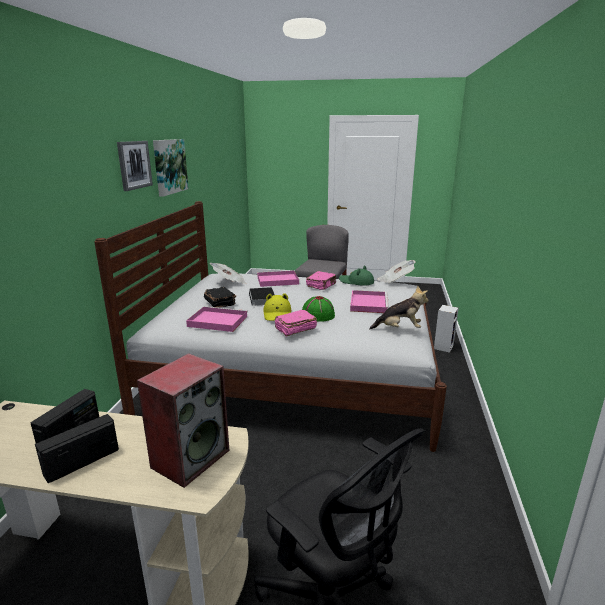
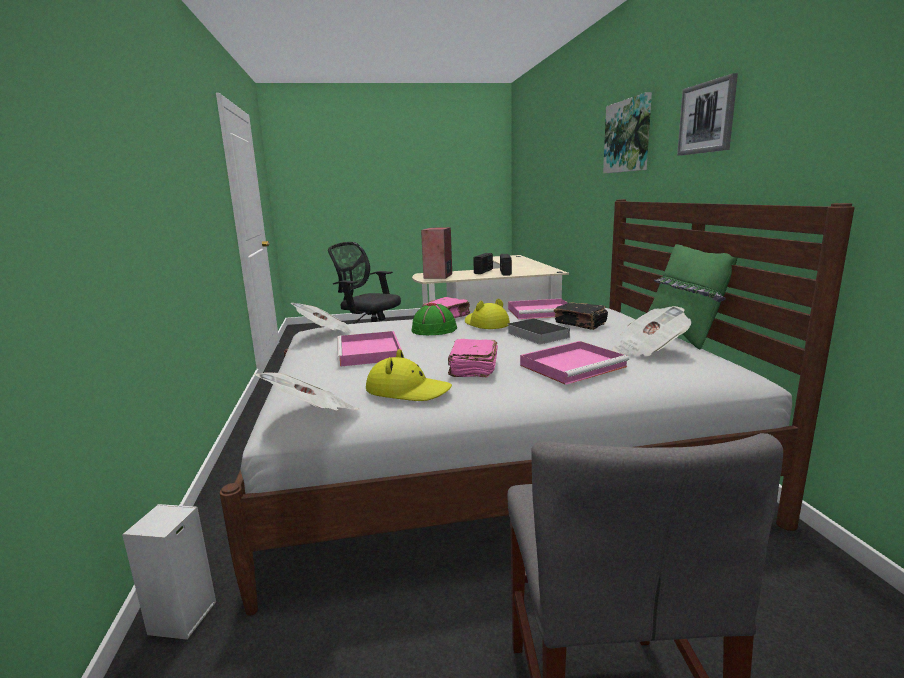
camera: 160 degrees right, 5 degrees down
(169, 166) = (798, 111): picture -> picture (628, 136)
(182, 291) = (683, 335): none -> green pillow
(356, 282) = (408, 390): green hat -> yellow hat
(399, 329) = (325, 333): plush toy -> newspaper

